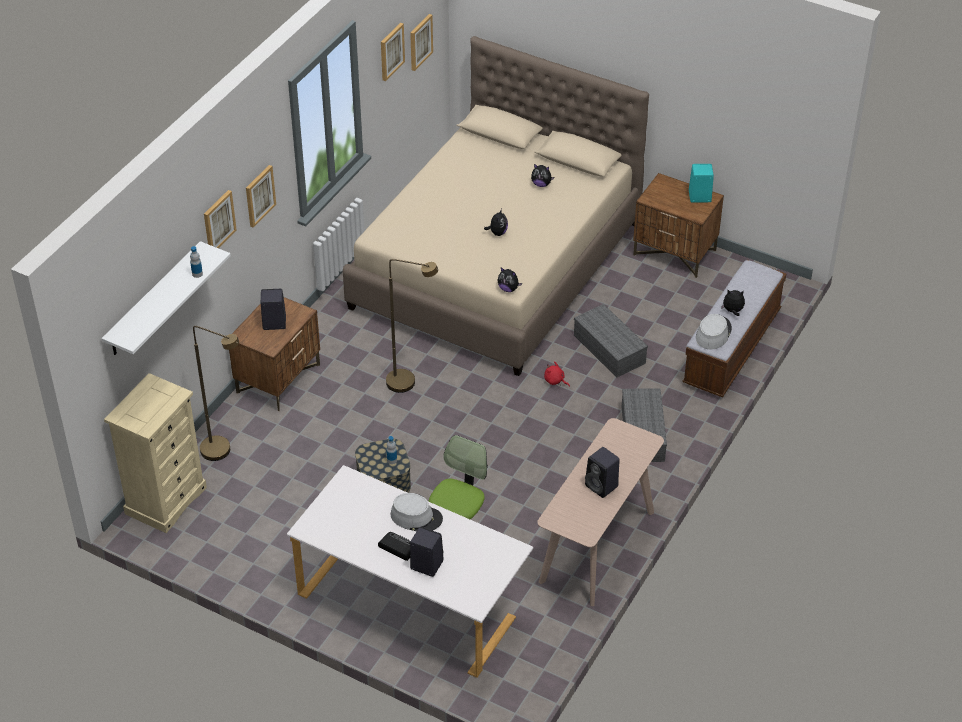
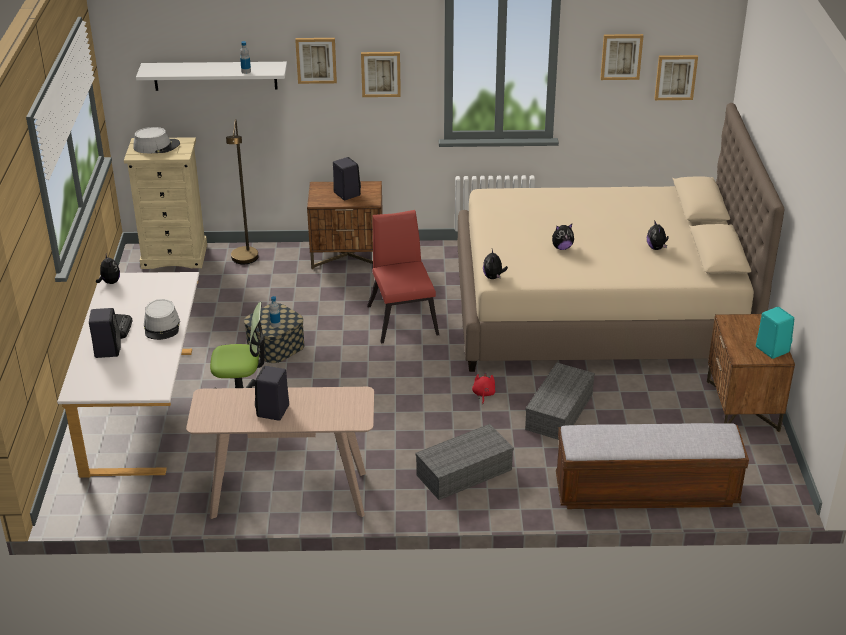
camera: 60 degrees right, 10 degrees down
(409, 383) = (402, 317): brown floor lamp -> red chair
(713, 333) = (594, 435): grey hat -> grey hat (156, 146)
(732, 311) = (641, 438): plush toy -> plush toy (110, 282)

